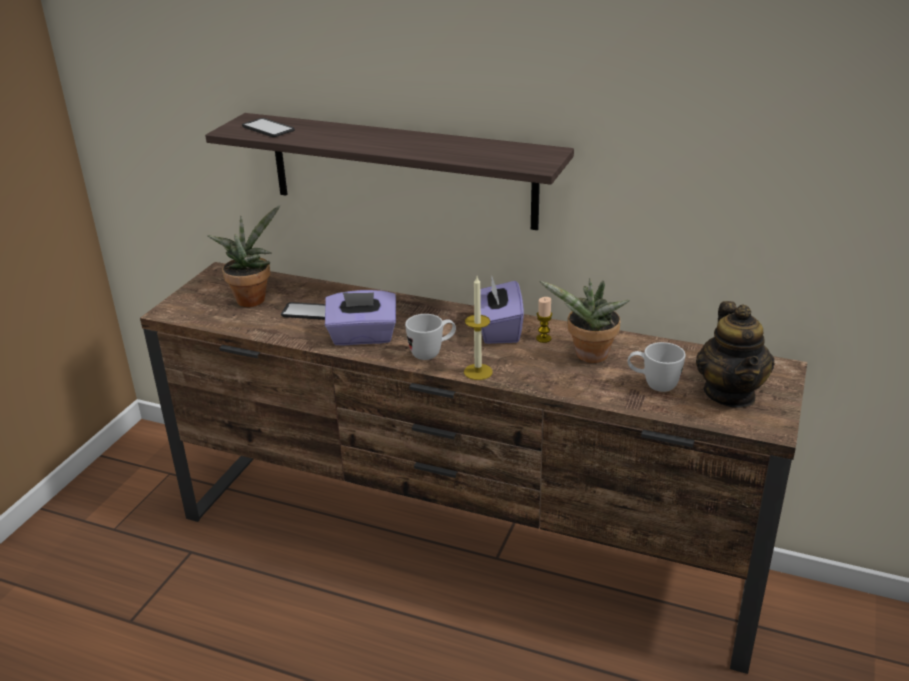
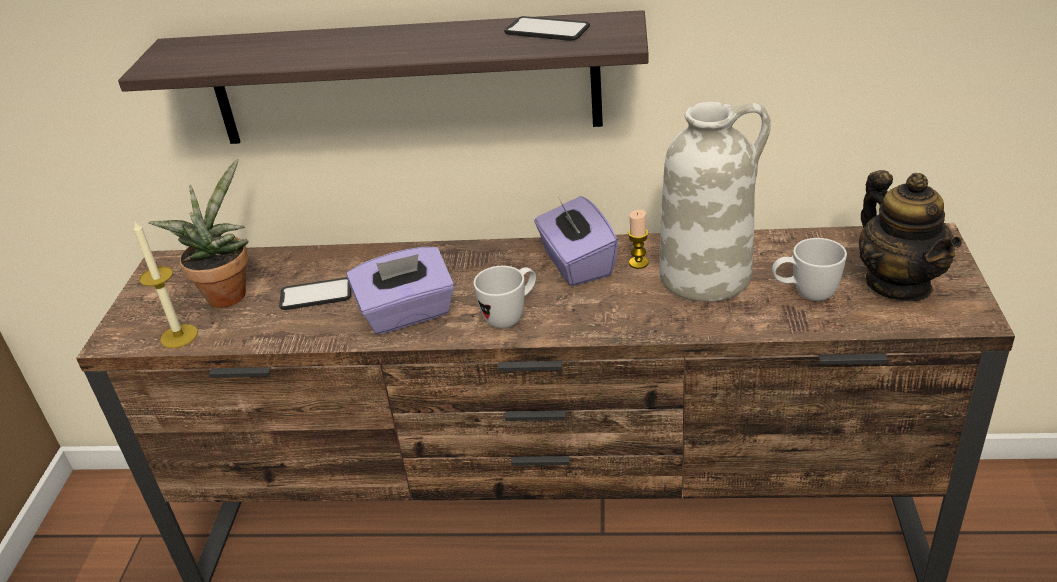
camera: 15 degrees left, 5 degrees up
(268, 129) = (208, 56): phone -> phone (547, 30)
(478, 372) = (584, 328): candle -> candle (179, 336)
(588, 357) = (707, 275): potted plant -> white vase

